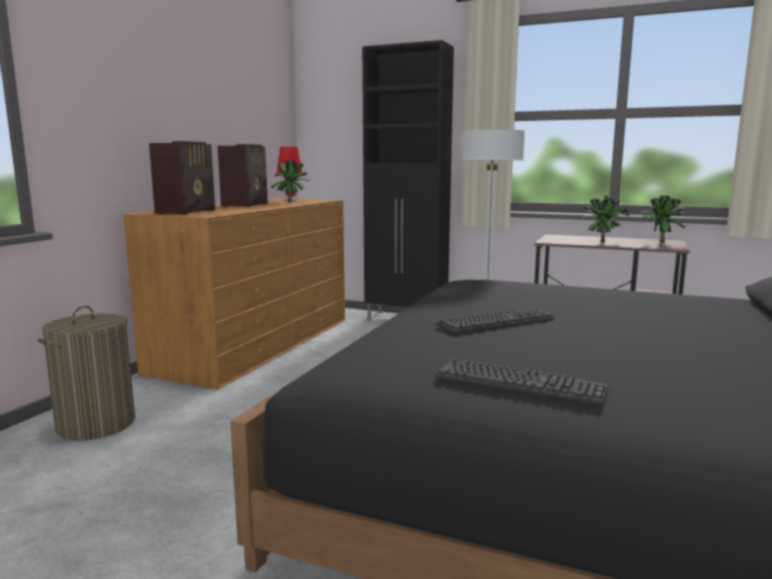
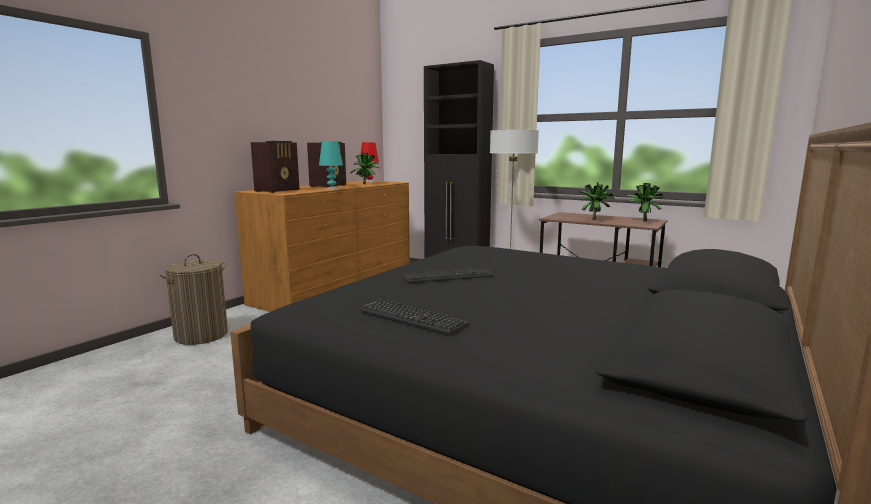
camera: 10 degrees right, 0 degrees up
(259, 209) = (331, 189): none -> turquoise table lamp

